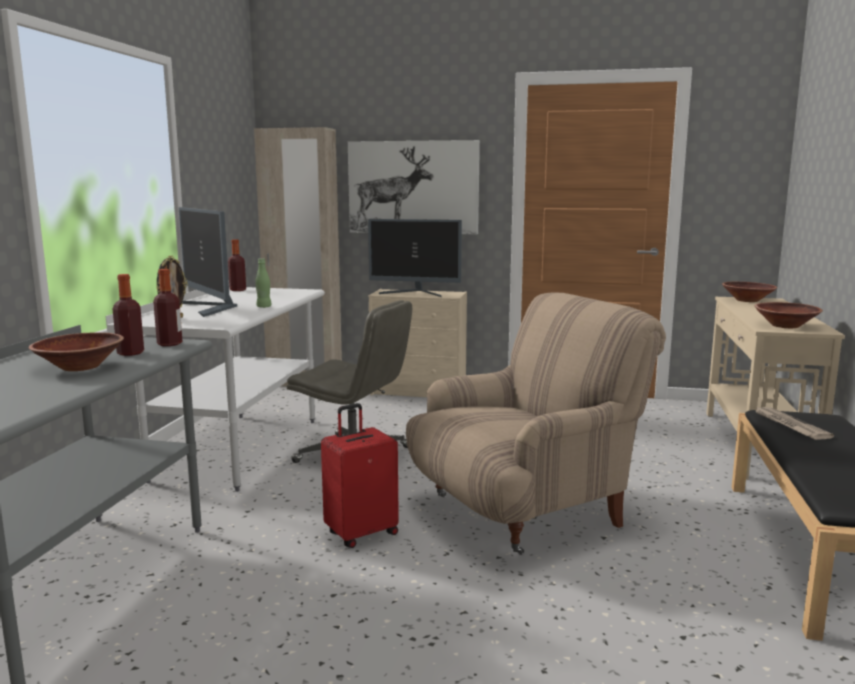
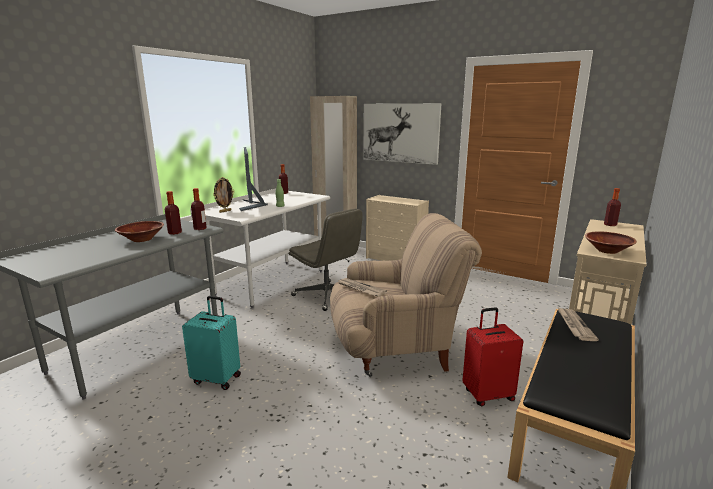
camera: 20 degrees right, 5 degrees up
(270, 607) = (217, 378): none -> turquoise suitcase
(361, 533) = (293, 345): red suitcase -> red suitcase (487, 394)
(415, 293) = (395, 200): monitor -> none
(477, 416) = (360, 289): none -> newspaper
(747, 300) = (610, 225): brown bowl -> bottle

